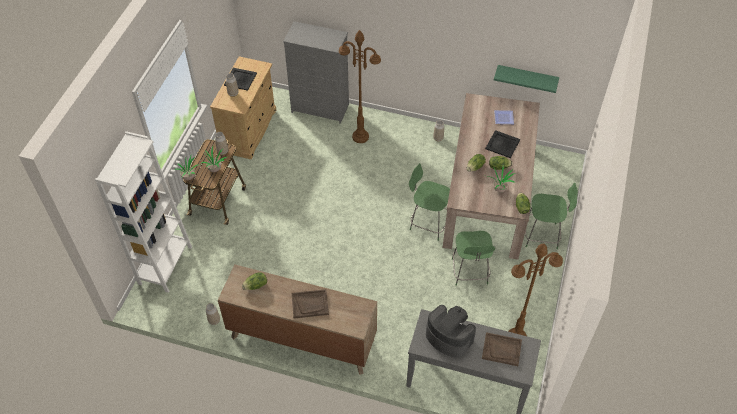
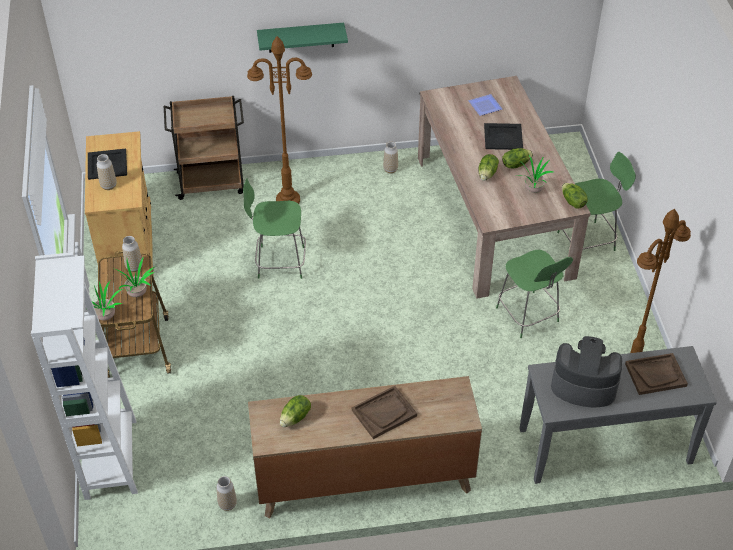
camera: 25 degrees left, 5 degrees down
(320, 109) = (212, 182): grey dresser -> brown cart
(428, 223) = (440, 275): green chair -> green chair (278, 262)
(527, 78) = (494, 46): green shelf -> green shelf (301, 37)

